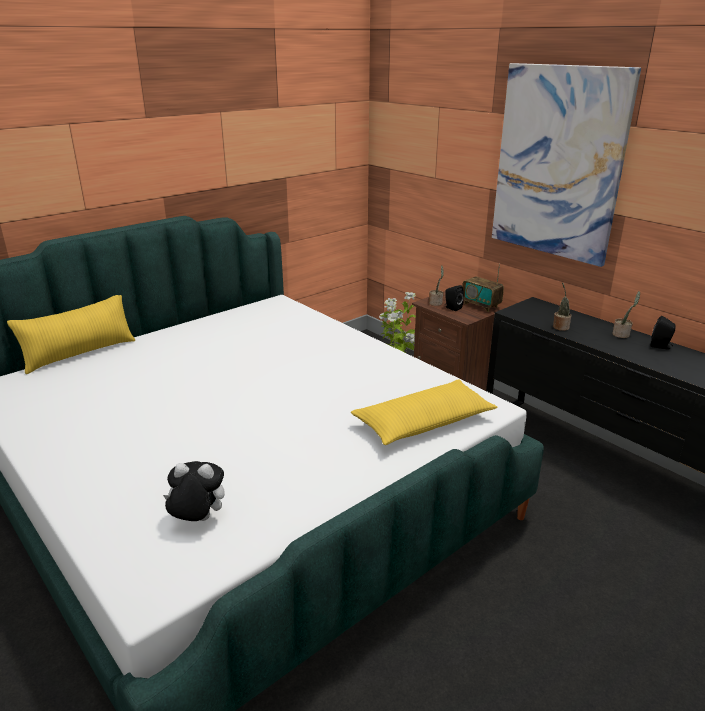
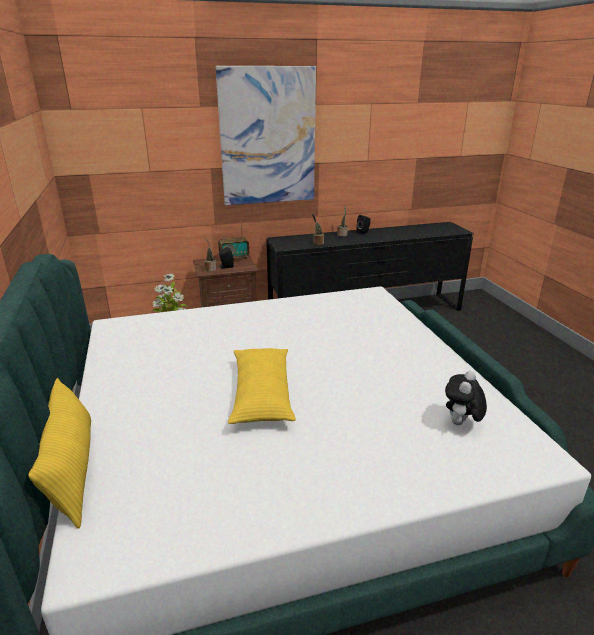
camera: 65 degrees left, 0 degrees up
(424, 423) = (378, 316): yellow pillow -> yellow pillow (261, 394)

